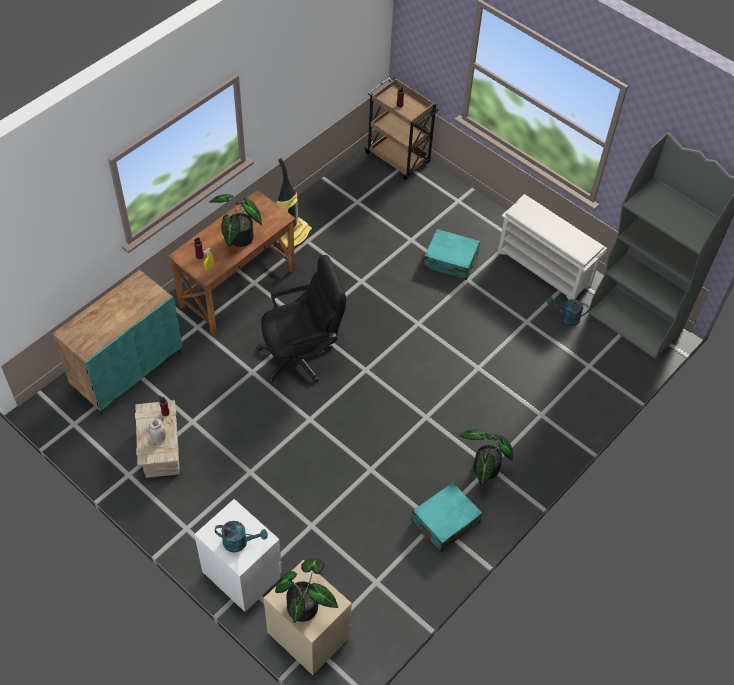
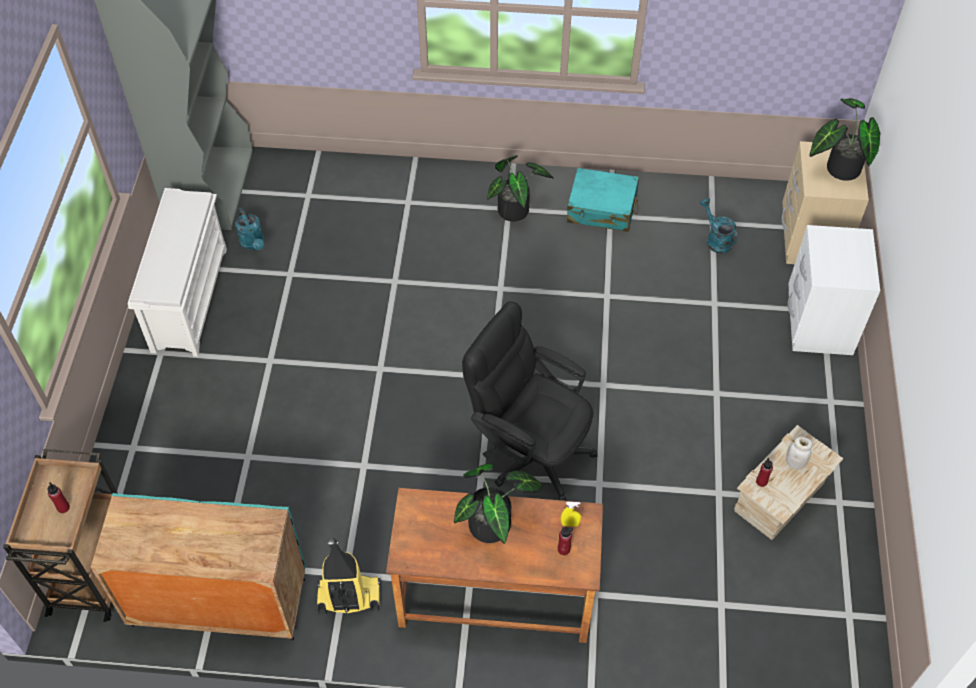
camera: 125 degrees left, 0 degrees up
(128, 370) = (727, 620): turquoise cabinet -> turquoise cabinet (218, 602)
(239, 542) = (845, 250): turquoise watering can -> turquoise watering can (716, 240)
(451, 260) = (251, 394): turquoise suitcase -> none

